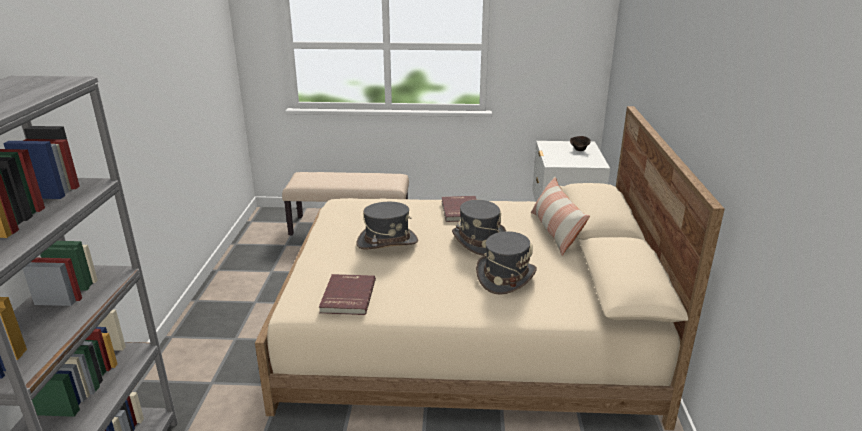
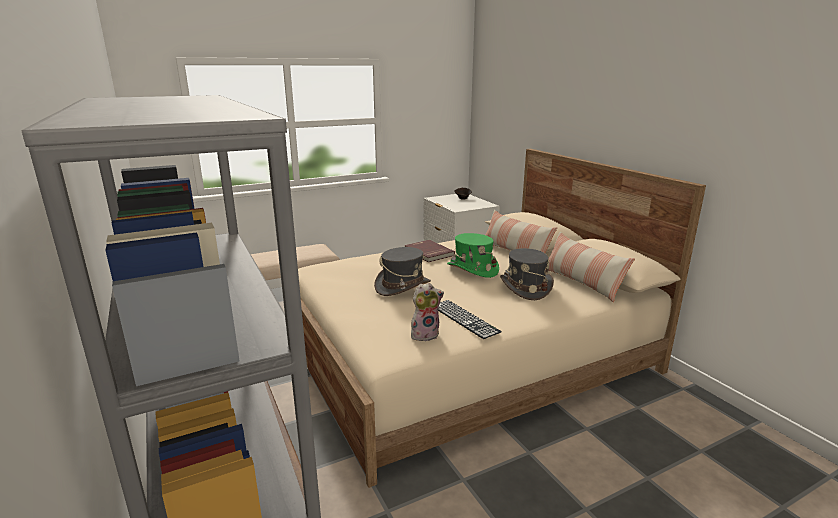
camera: 30 degrees left, 5 degrees down
(347, 296) = (425, 334): red book -> plush toy
(400, 292) = (464, 318): none -> keyboard
(478, 241) = (472, 269): grey hat -> green hat
(577, 289) = (581, 283): none -> pillow

